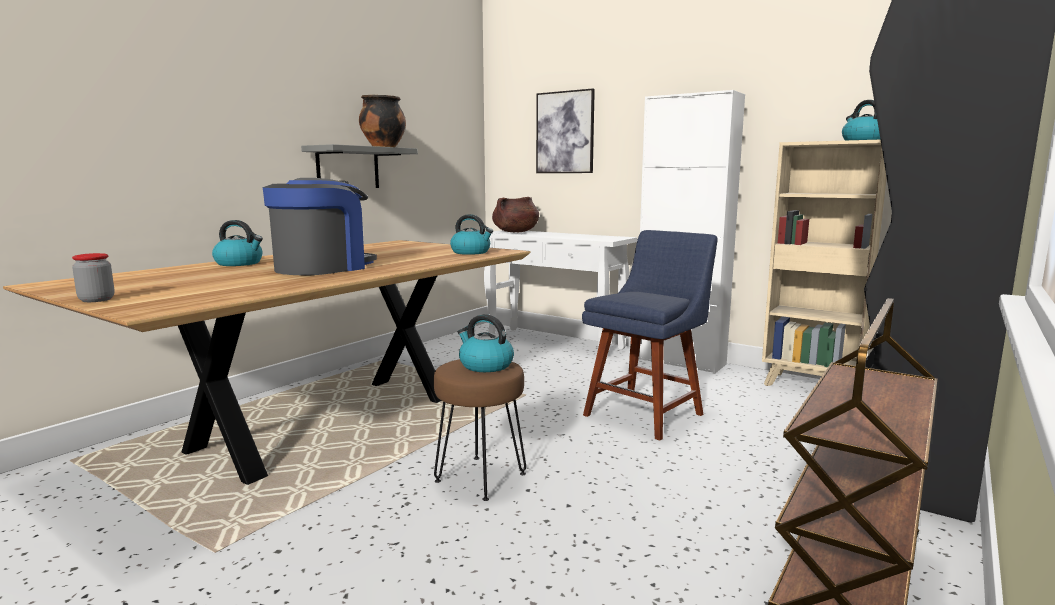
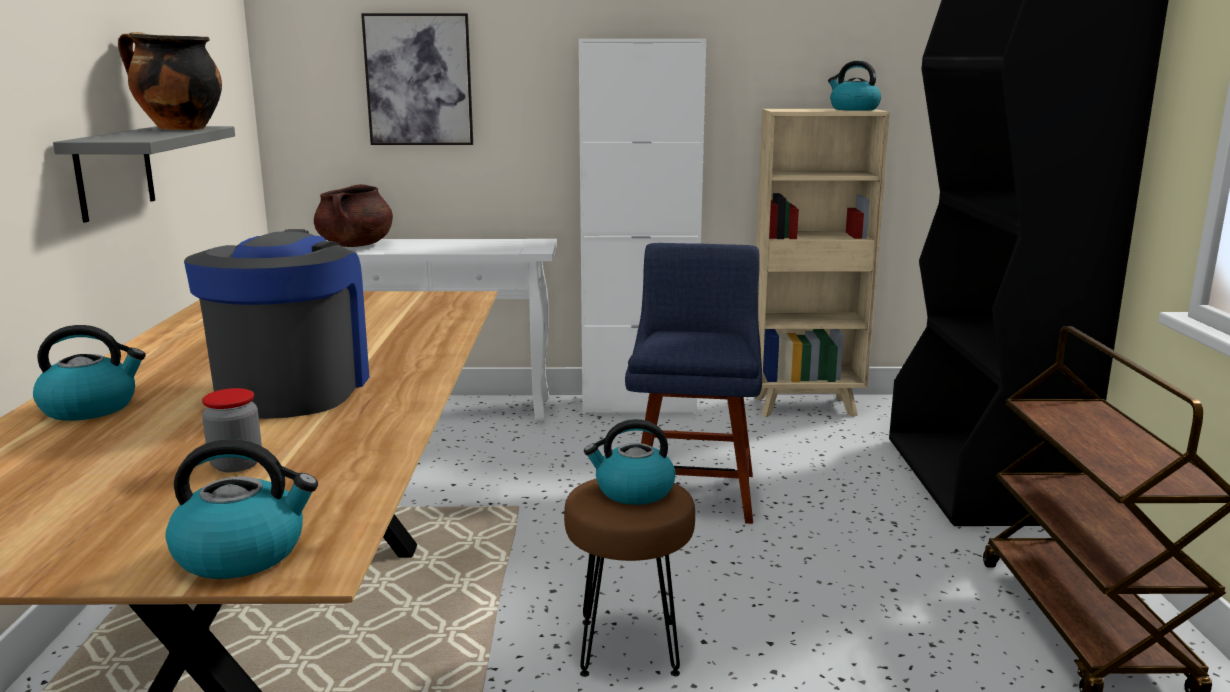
camera: 35 degrees left, 5 degrees up
(96, 300) = (110, 568): jar -> jar (236, 464)
(471, 252) = (426, 308): kettle -> kettle (242, 553)

